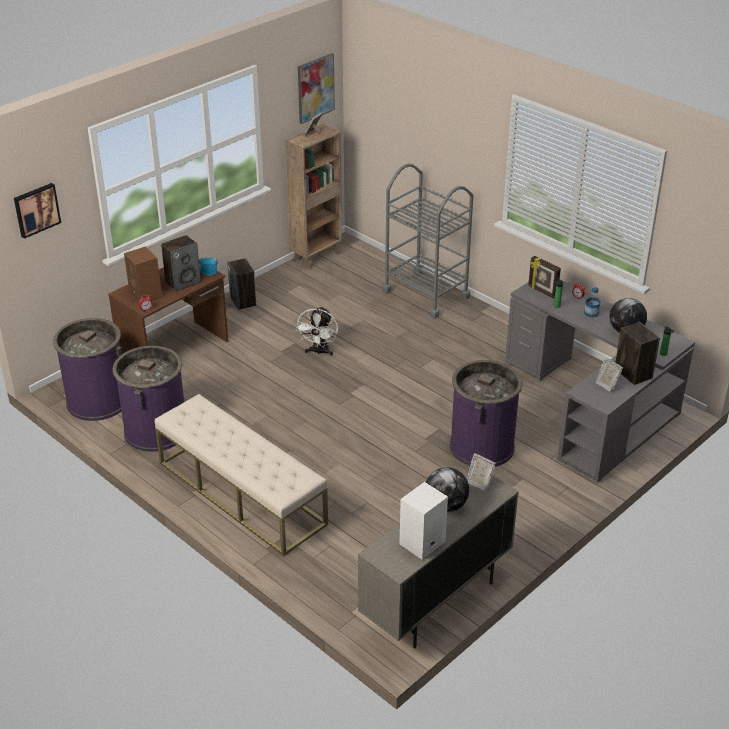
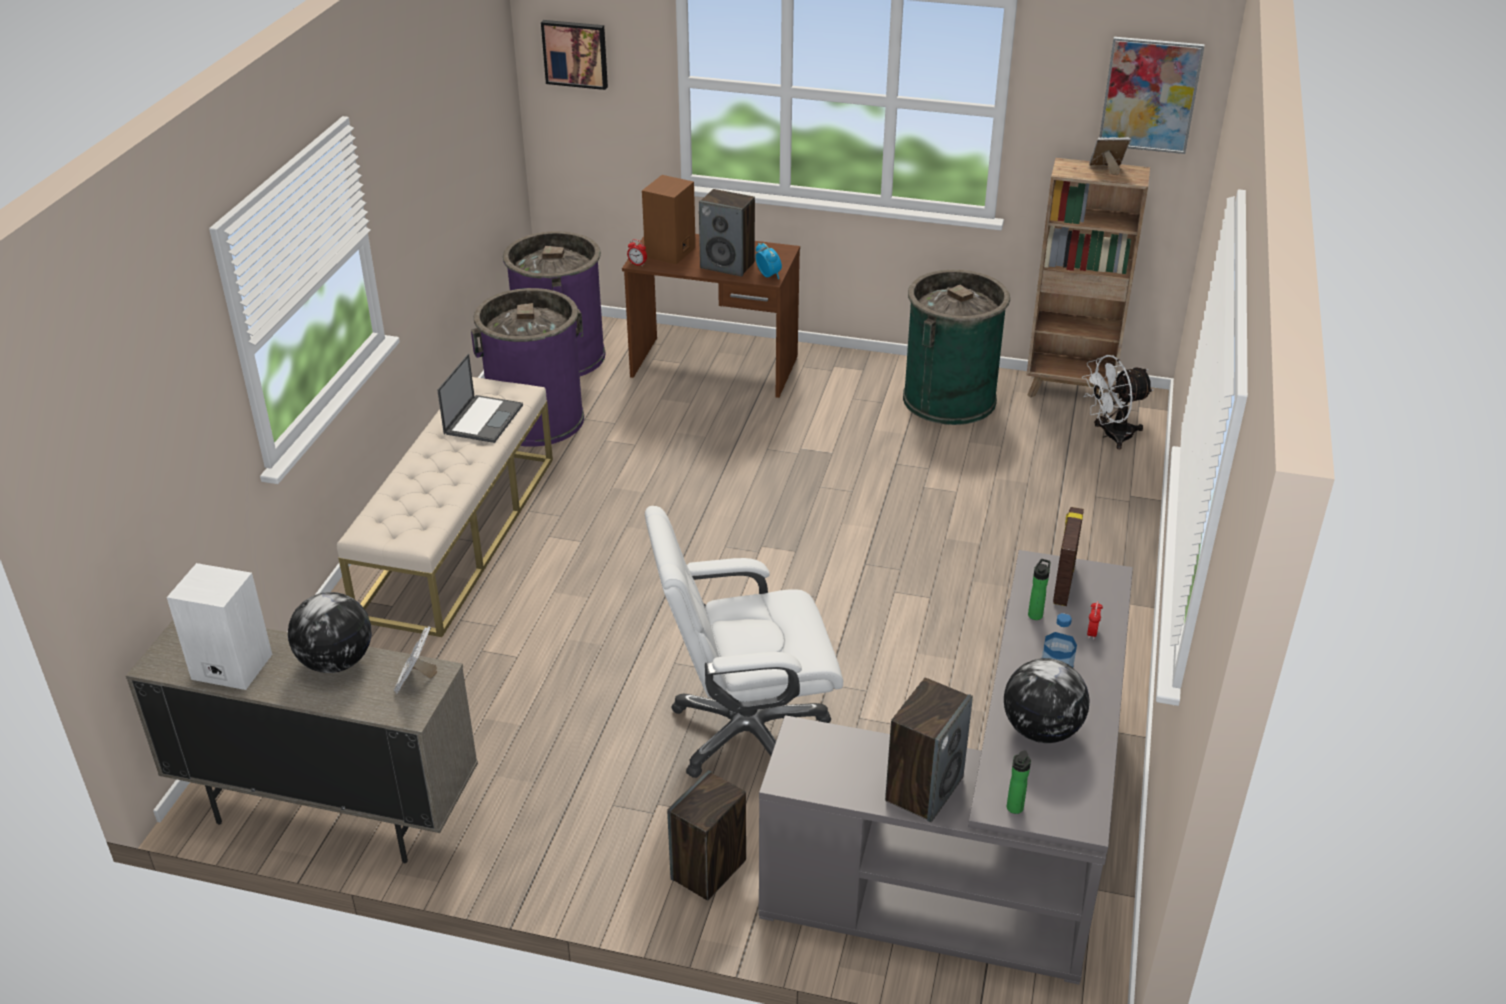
camera: 60 degrees right, 0 degrees up
(213, 423) = (483, 419): none -> laptop
(243, 301) = (883, 374): speaker -> speaker (708, 870)
(287, 291) = (949, 399): none -> green trash can
(319, 352) = (832, 481): white fan -> white fan (1110, 436)
(426, 294) = (1100, 527): grey cart -> none
(482, 446) = (746, 733): purple trash can -> white office chair
(606, 385) = (853, 762): picture frame -> none

